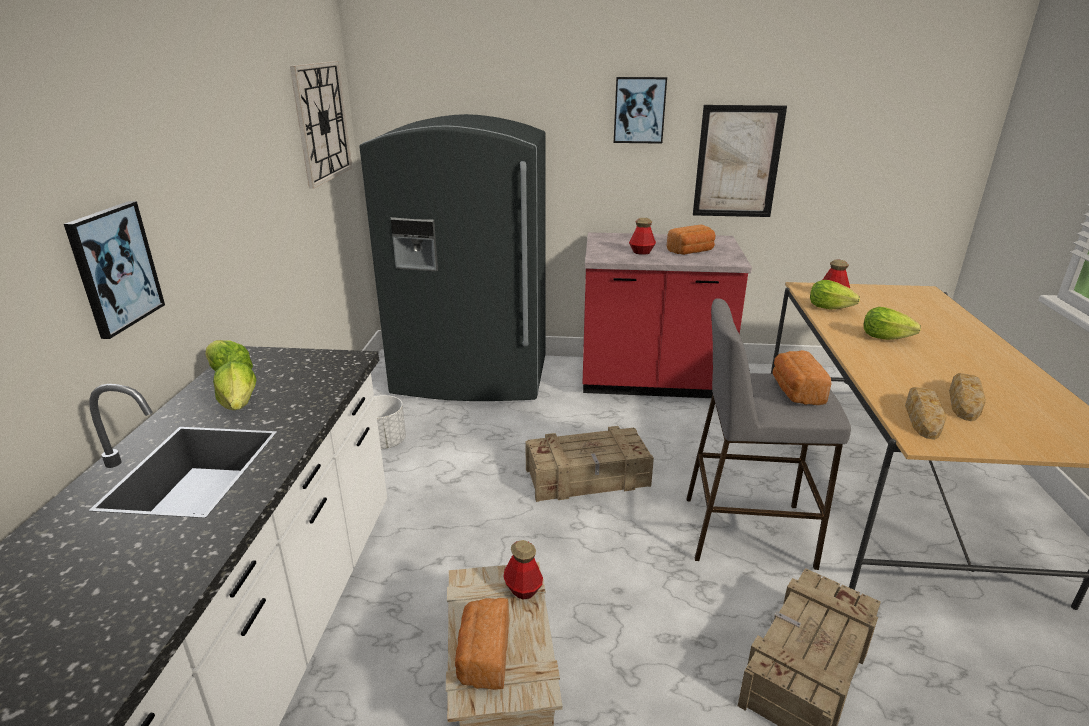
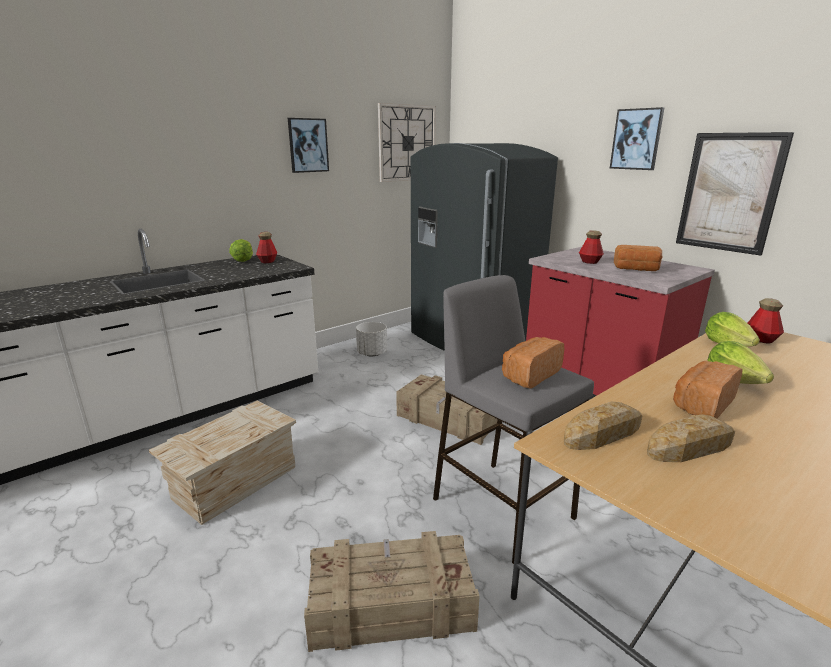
camera: 45 degrees right, 5 degrees down
(114, 268) = (187, 183): picture -> picture (308, 145)
(239, 404) = (219, 269): lettuce -> none
(483, 657) = (199, 438): bread -> bread (701, 404)
(523, 589) = (265, 425): bottle -> bottle (267, 261)

